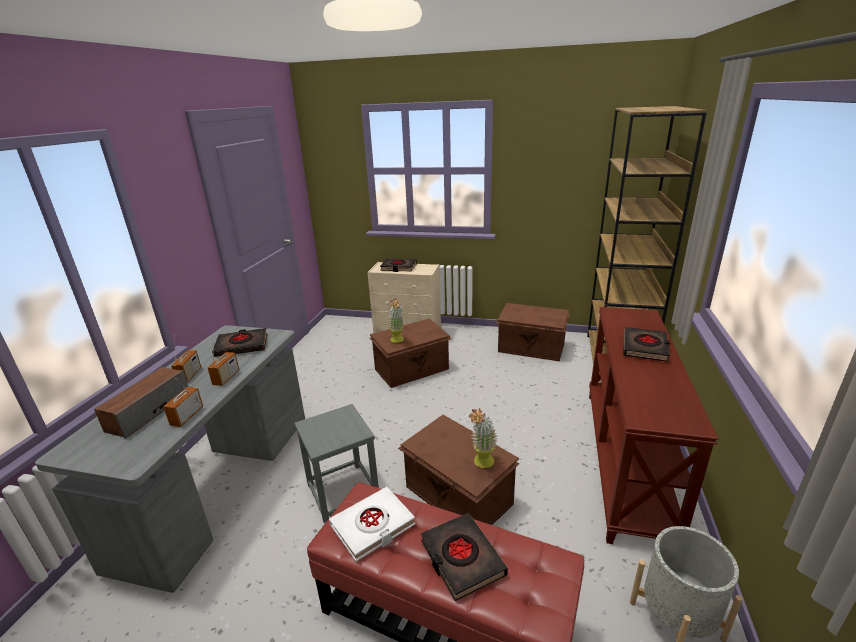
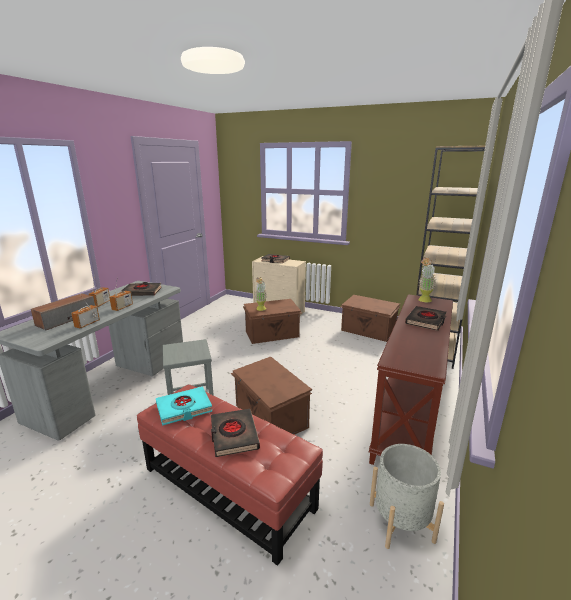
camera: 10 degrees right, 5 degrees down
(373, 526) = (184, 408): white book -> turquoise book
(482, 464) = (283, 389): potted plant -> potted plant (423, 301)

